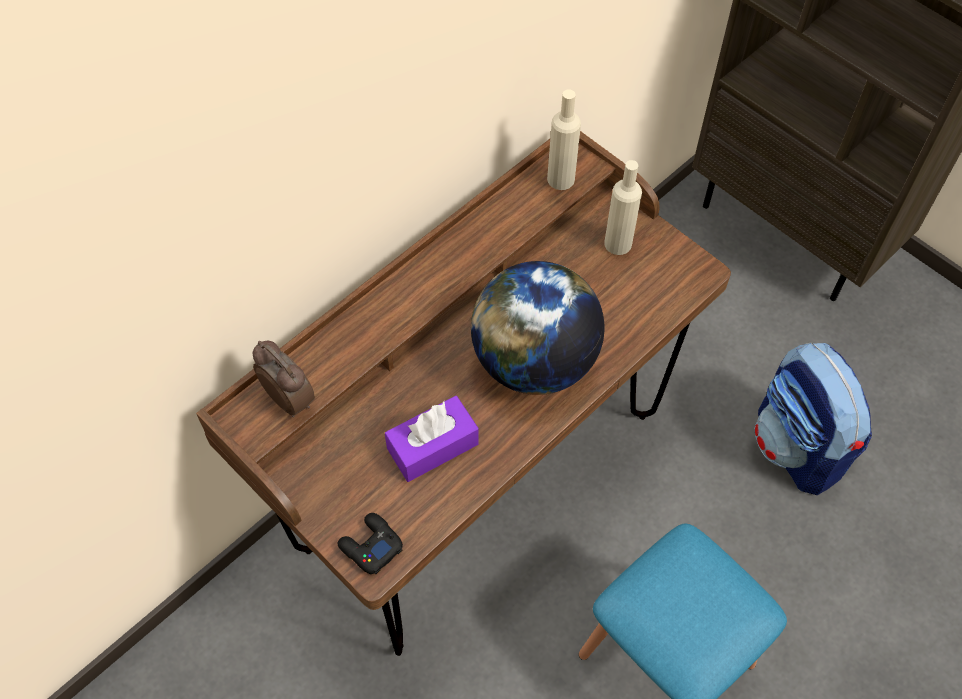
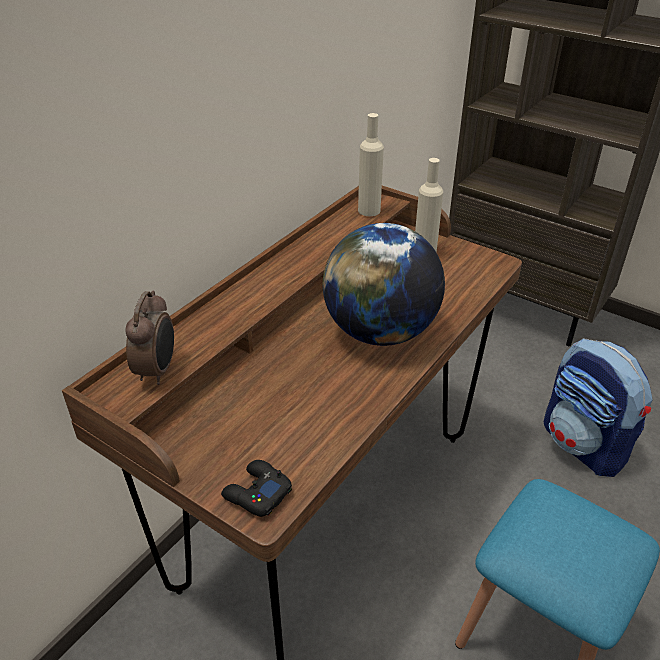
camera: 10 degrees left, 20 degrees down
(290, 398) = (158, 370): alarm clock -> alarm clock turned 60 degrees clockwise
(432, 446) = (303, 403): purple tissue box -> none

